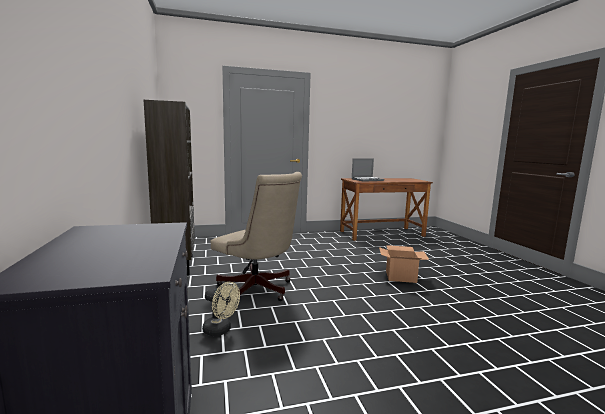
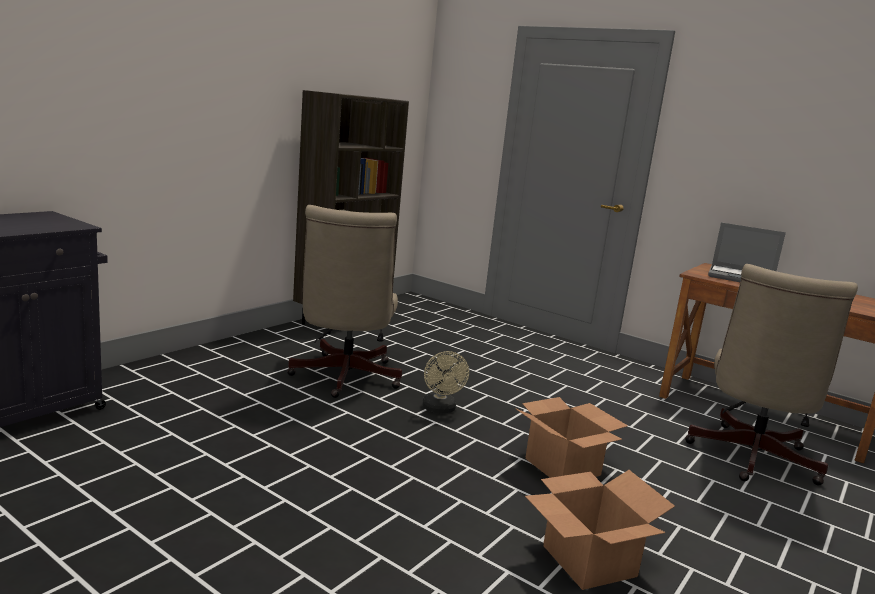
camera: 50 degrees right, 5 degrees up
(220, 330) = (226, 386): beige fan -> beige fan (440, 409)
(413, 247) = (750, 459): none -> beige office chair
(479, 299) = (590, 561): none -> cardboard box

